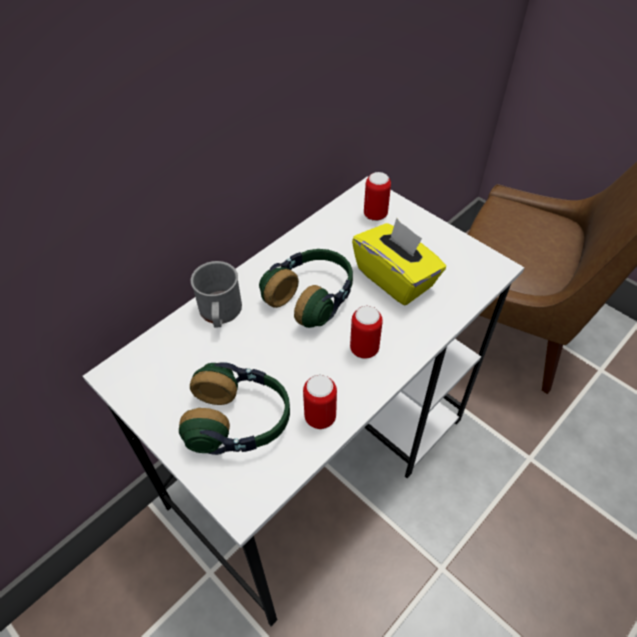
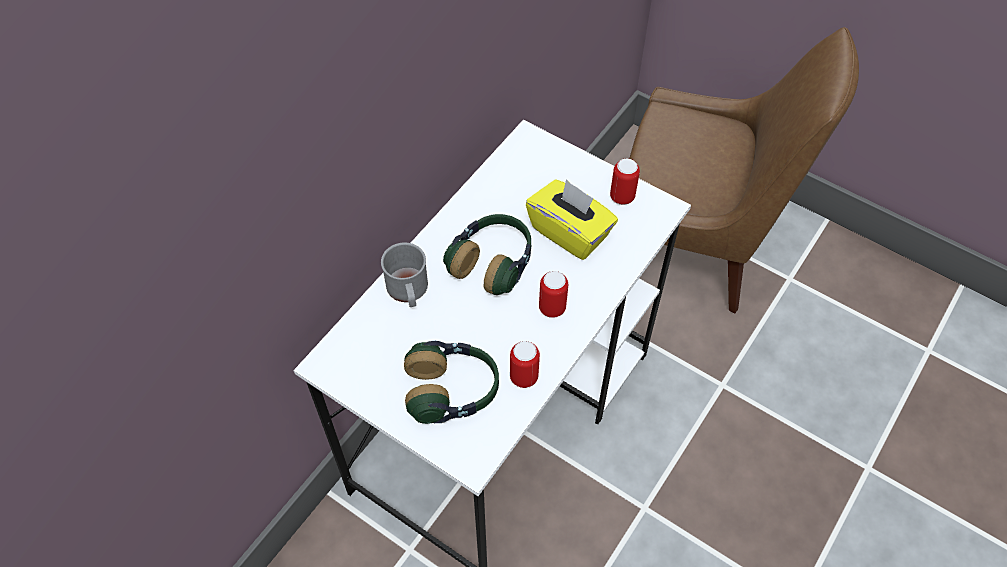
camera: 10 degrees left, 5 degrees up
(375, 215) = (539, 164): can -> can (622, 197)

